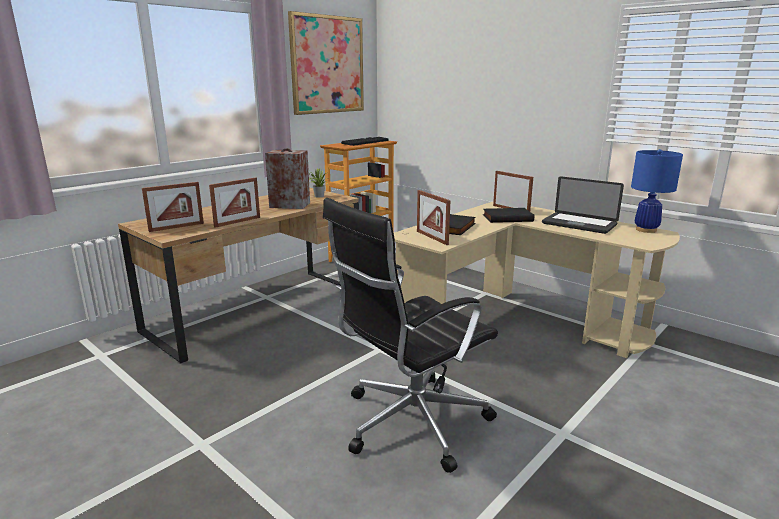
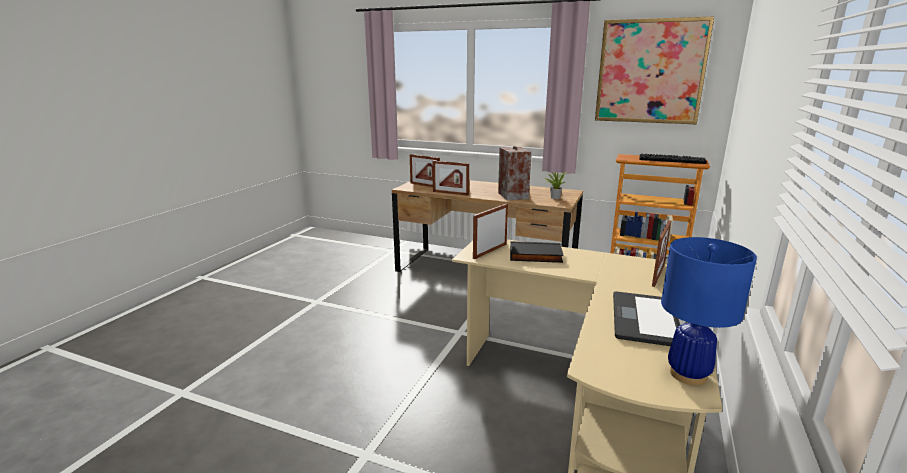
camera: 70 degrees right, 0 degrees up
(410, 423) = (357, 366): black office chair -> none
(507, 218) = (612, 276): black book -> none

